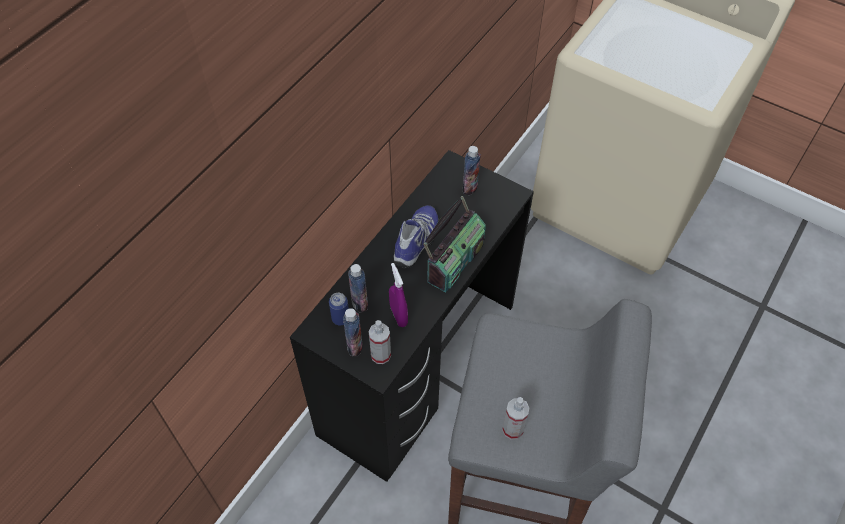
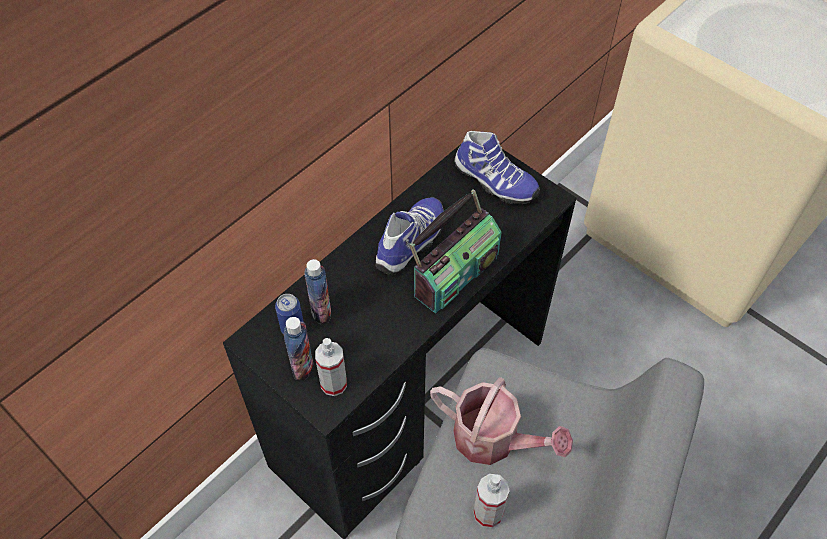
camera: 10 degrees right, 0 degrees up
(398, 315) = (368, 335): purple spray bottle -> none
(470, 187) = (494, 182): bottle -> shoe
(507, 377) = (494, 440): none -> watering can

